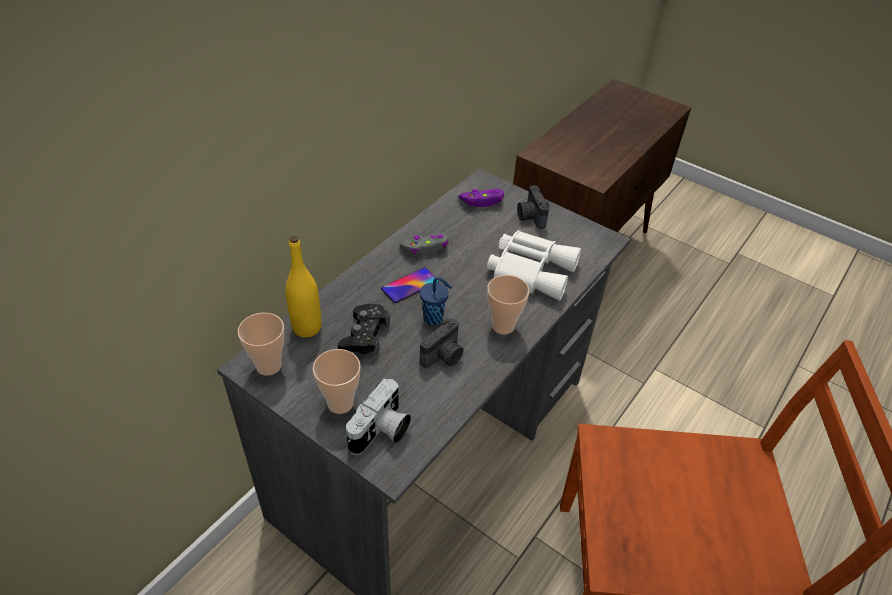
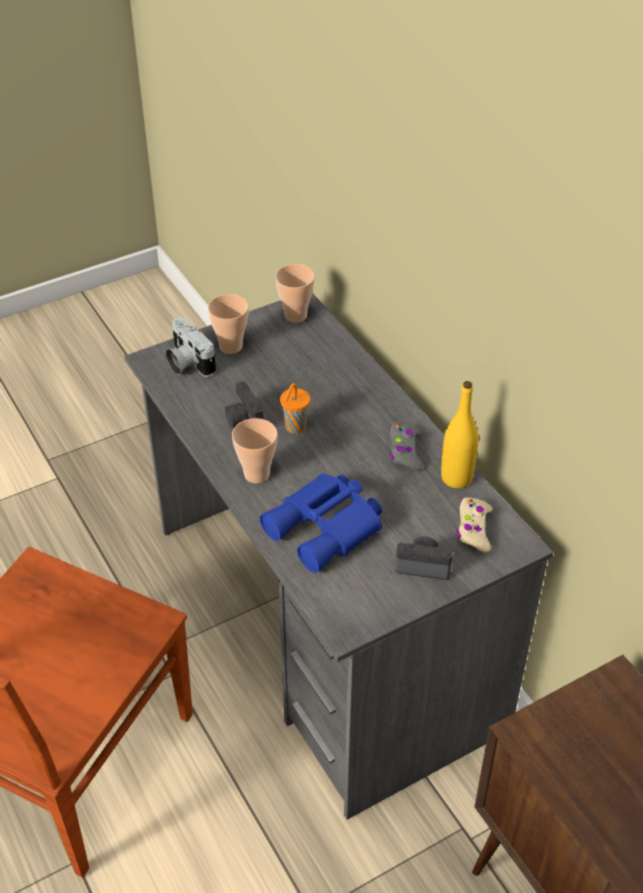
camera: 115 degrees right, 0 degrees up
(307, 327) = (328, 344): yellow bottle -> yellow bottle (456, 478)
(365, 335) = (298, 376): black game controller -> none
(410, 285) = (350, 423): phone -> none
(434, 318) = (294, 428): blue cup -> orange cup
(482, 201) = (473, 529): purple game controller -> beige game controller
(531, 269) = (327, 528): white binoculars -> blue binoculars

